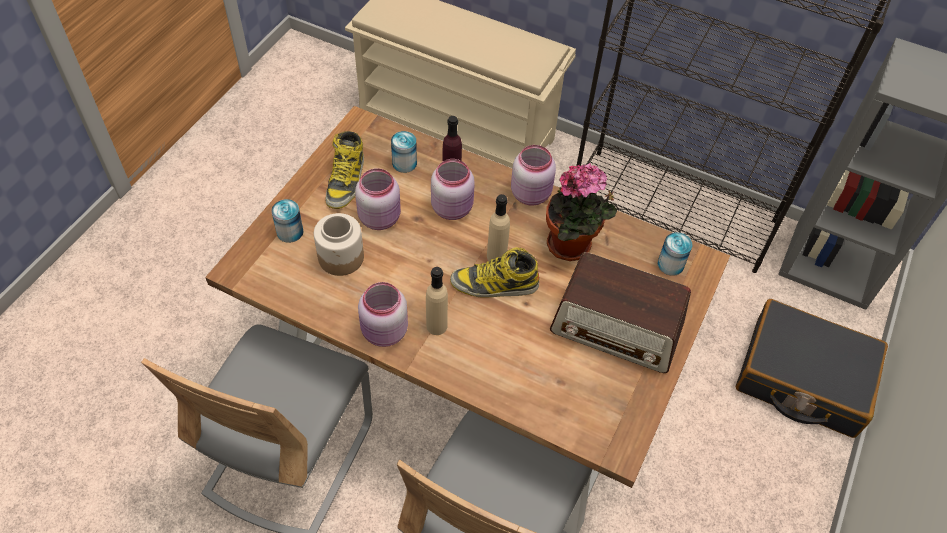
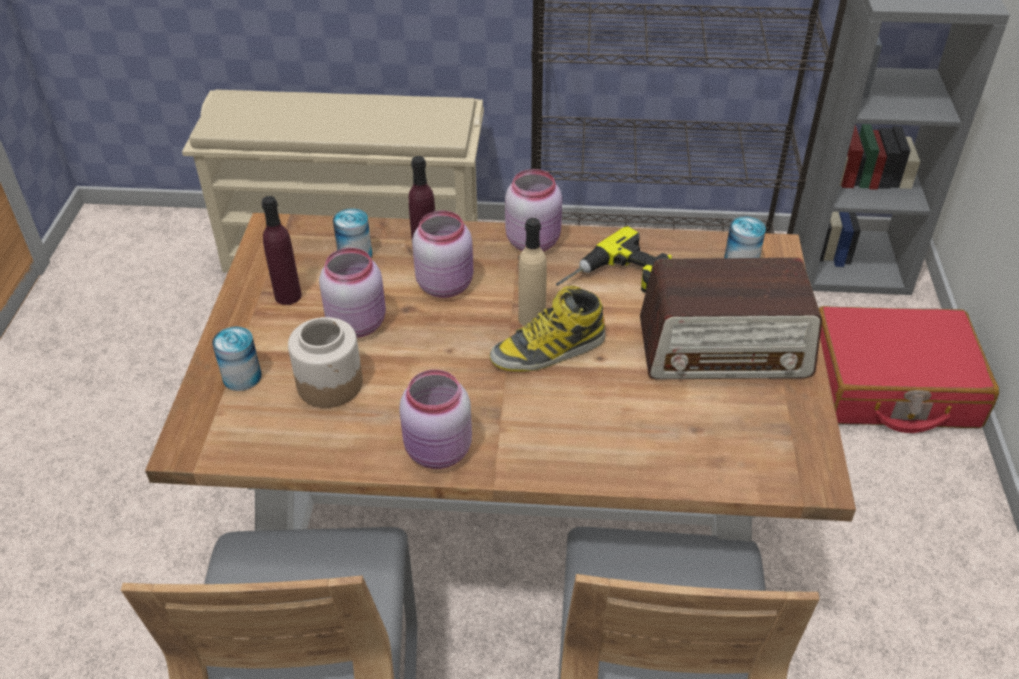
camera: 20 degrees left, 10 degrees down
(346, 180) = (288, 296): boot -> purple bottle
(436, 326) = (503, 420): beige bottle -> none
(572, 247) = (617, 280): potted plant -> power drill
(802, 378) = (892, 386): black suitcase -> red suitcase

